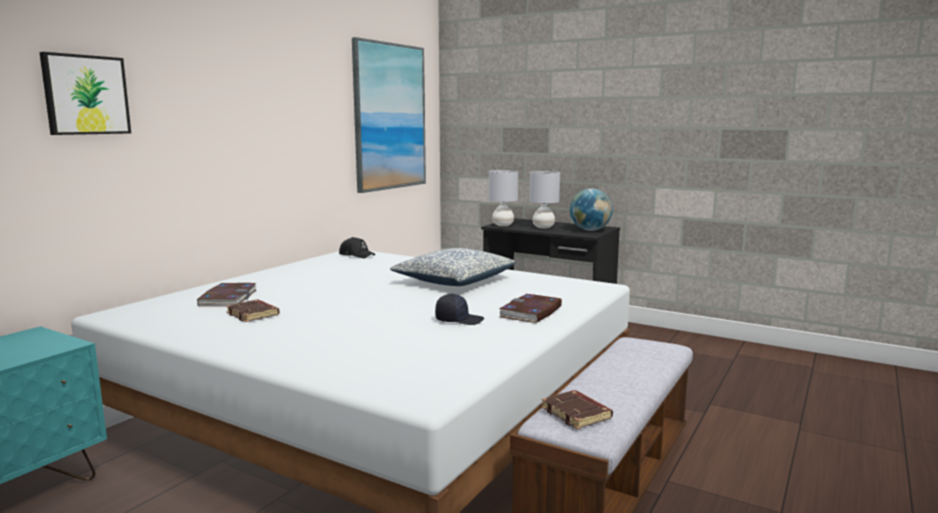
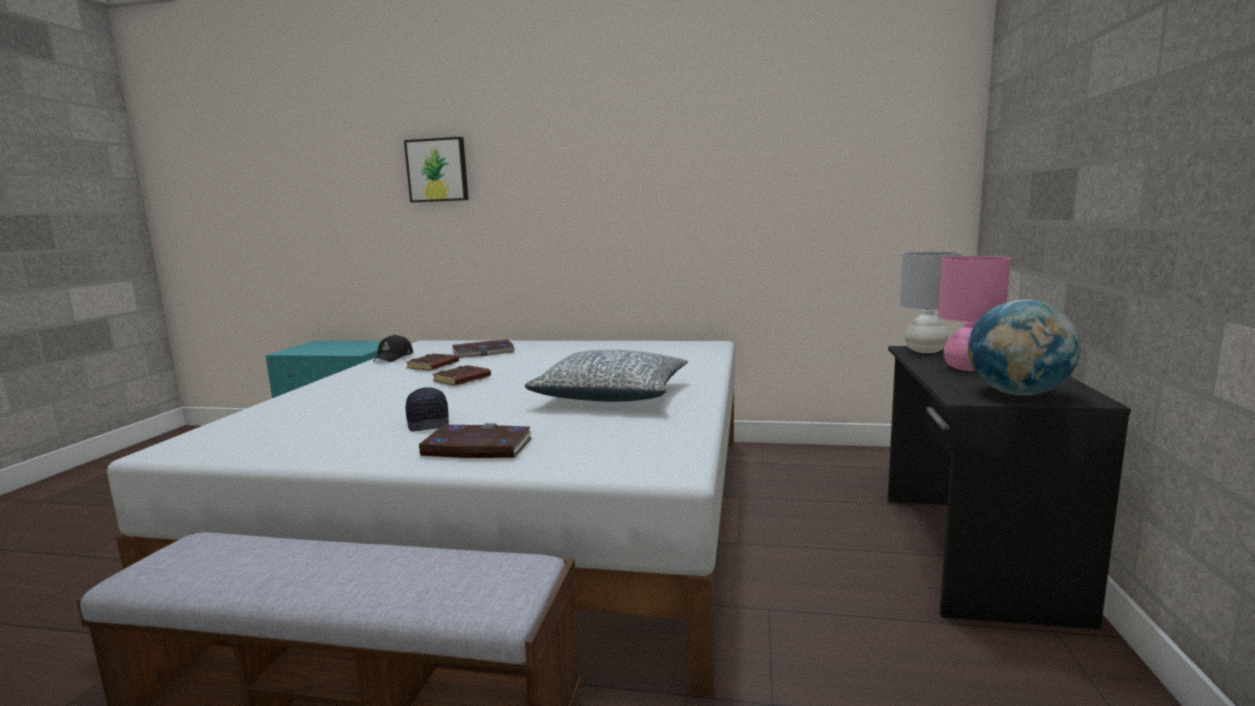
camera: 70 degrees right, 0 degrees up
(357, 255) = (696, 347): black cap -> black cap (394, 357)
(389, 117) = (839, 168): picture -> none
(543, 227) = (967, 368): grey table lamp -> pink table lamp
(577, 414) = (200, 554): brown book -> brown book (462, 380)

